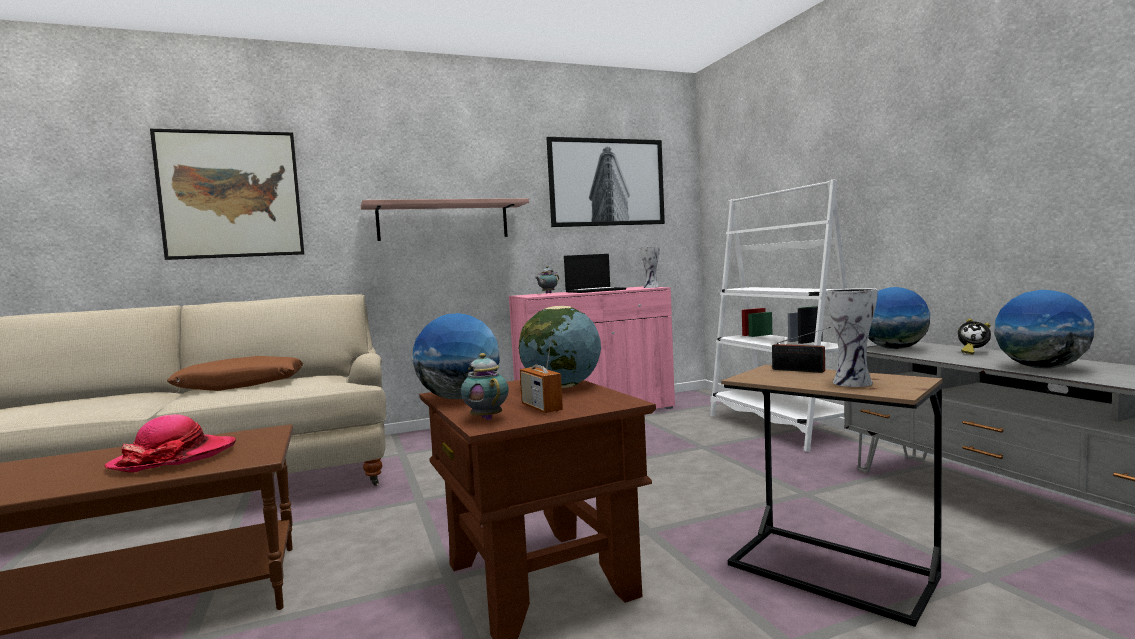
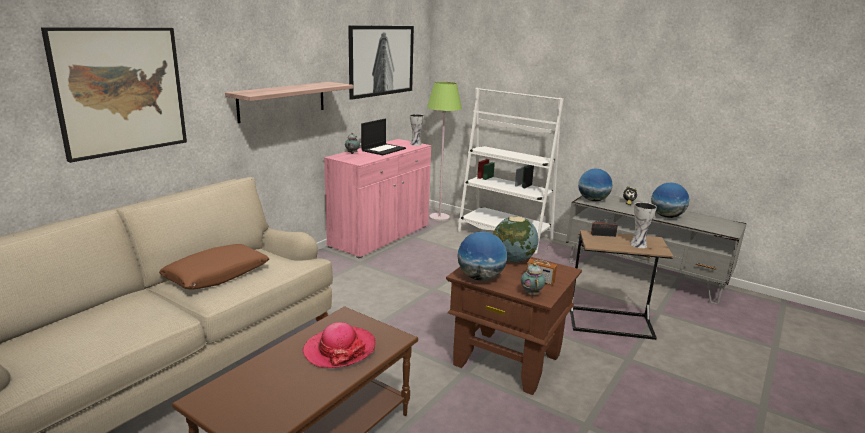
camera: 35 degrees left, 15 degrees up
(486, 418) = (531, 293): teapot -> teapot turned 60 degrees clockwise
(705, 401) = (439, 217): none -> green floor lamp

